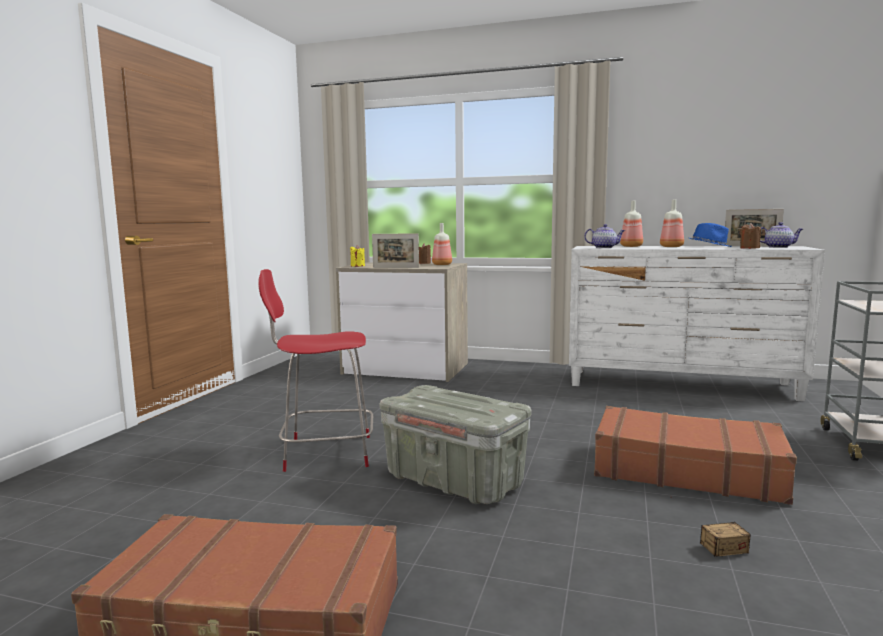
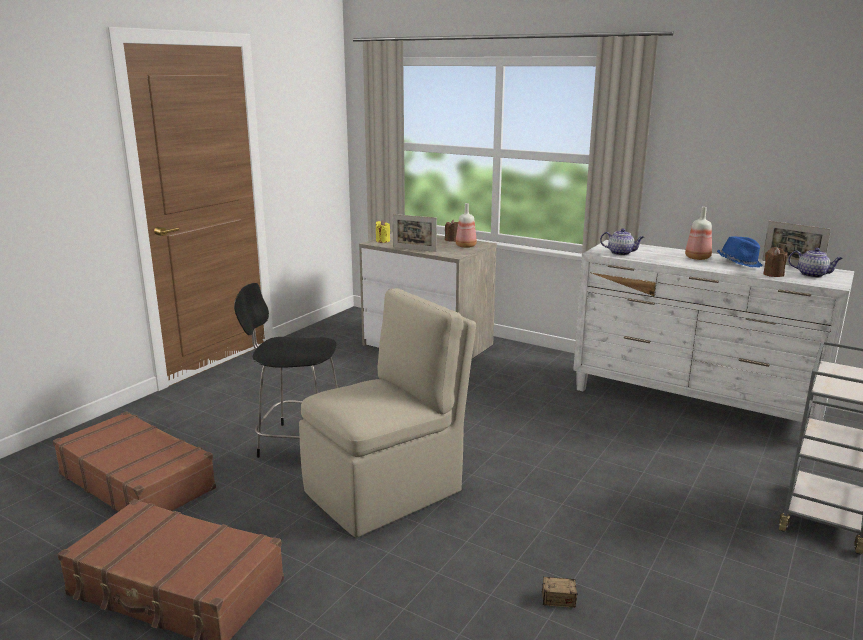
camera: 15 degrees right, 10 degrees up
(324, 453) = (298, 442): red chair -> black chair
(455, 481) = (387, 490): grey storage box -> beige chair
(630, 246) = (656, 250): bottle -> none
(686, 471) = (599, 514): brown suitcase -> brown suitcase (137, 481)

